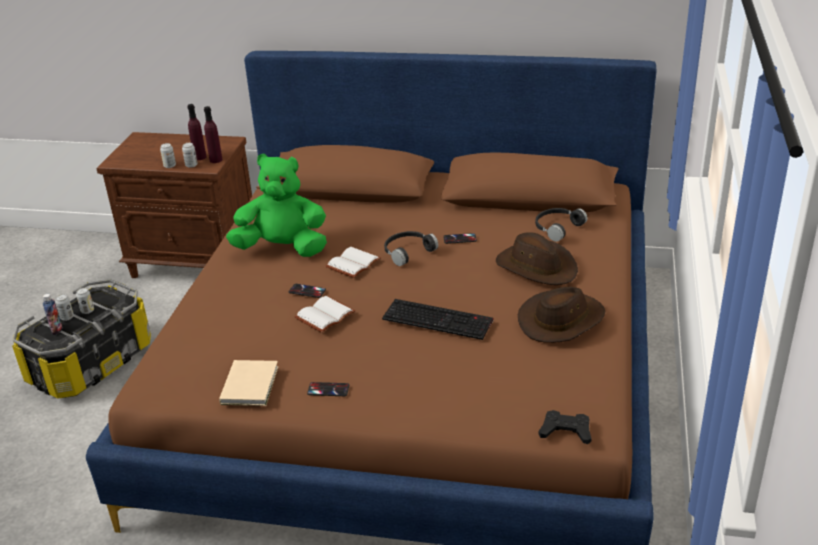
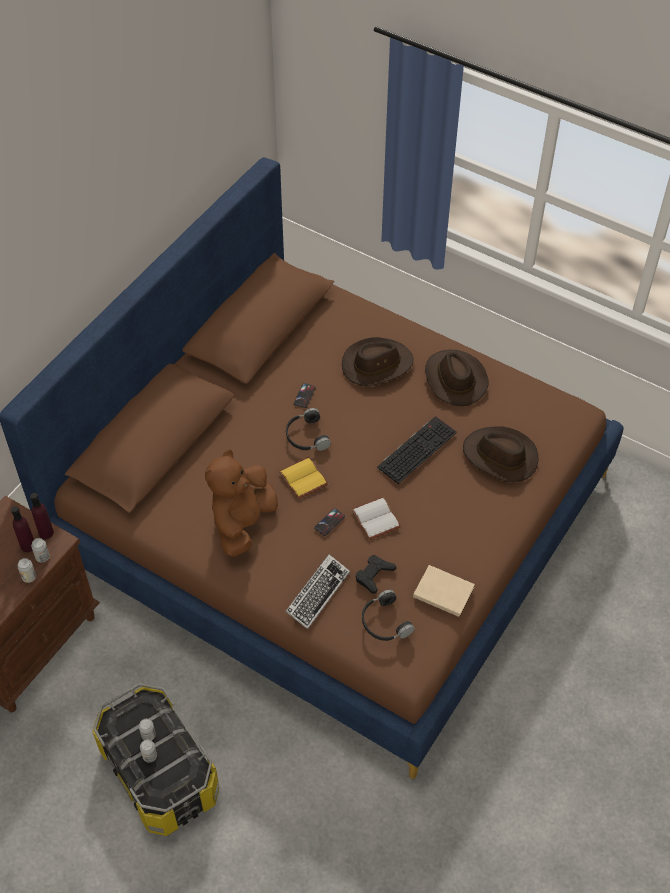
camera: 70 degrees left, 20 degrees up
(57, 330) = (168, 768): bottle -> none
(216, 308) = (317, 594): none -> keyboard
(283, 249) = (242, 523): green plush toy -> brown plush toy
(328, 389) = (470, 544): phone -> none
(354, 264) = (304, 478): white book -> yellow book
(471, 381) = (500, 457): none -> brown hat
(556, 228) = (328, 330): black headphones -> black headphones (384, 622)
(566, 431) = (573, 427): black game controller -> black game controller (374, 575)

